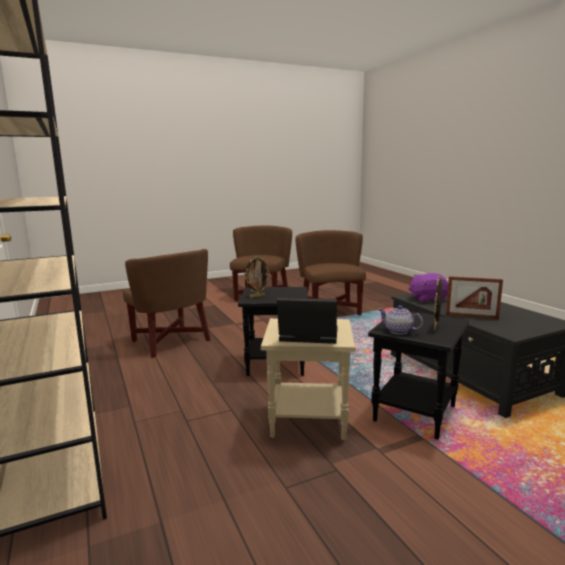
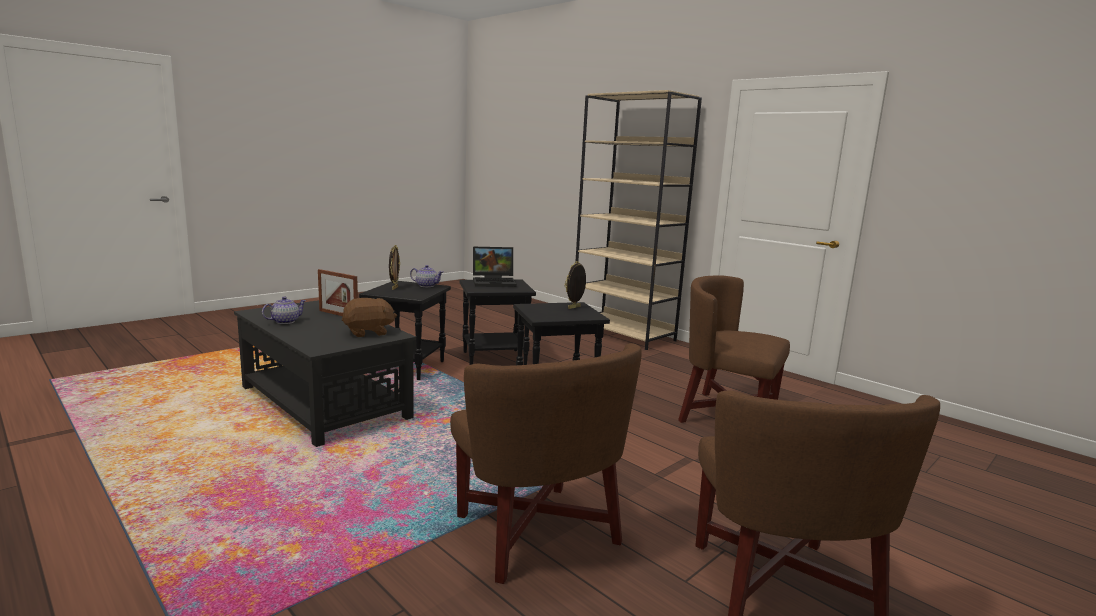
camera: 160 degrees right, 0 degrees up
(307, 421) = (495, 358): beige side table -> black side table
(427, 299) = (368, 332): purple plush toy -> brown plush toy
(471, 316) = (338, 314): picture frame -> picture frame turned 150 degrees counterclockwise
(507, 310) = (285, 321): none -> teapot

